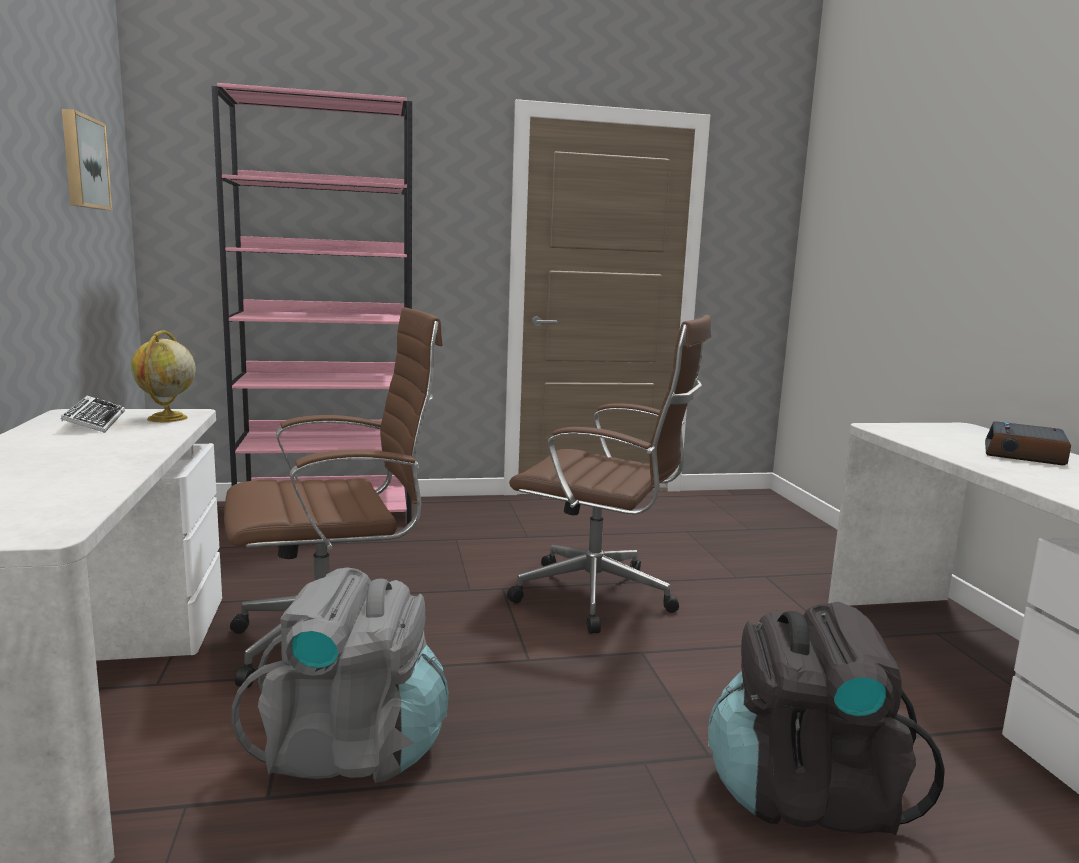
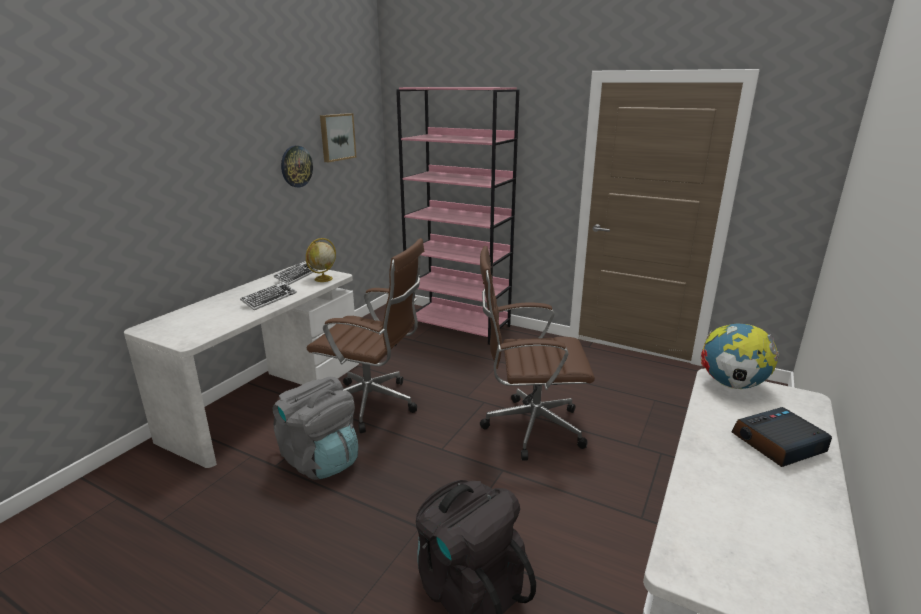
camera: 40 degrees right, 10 degrees up
(37, 199) = (296, 166): none -> wall clock
(108, 452) = (269, 299): none -> keyboard
(601, 598) = (528, 428): brown office chair -> brown office chair turned 120 degrees clockwise
(902, 429) = (732, 385): none -> globe

